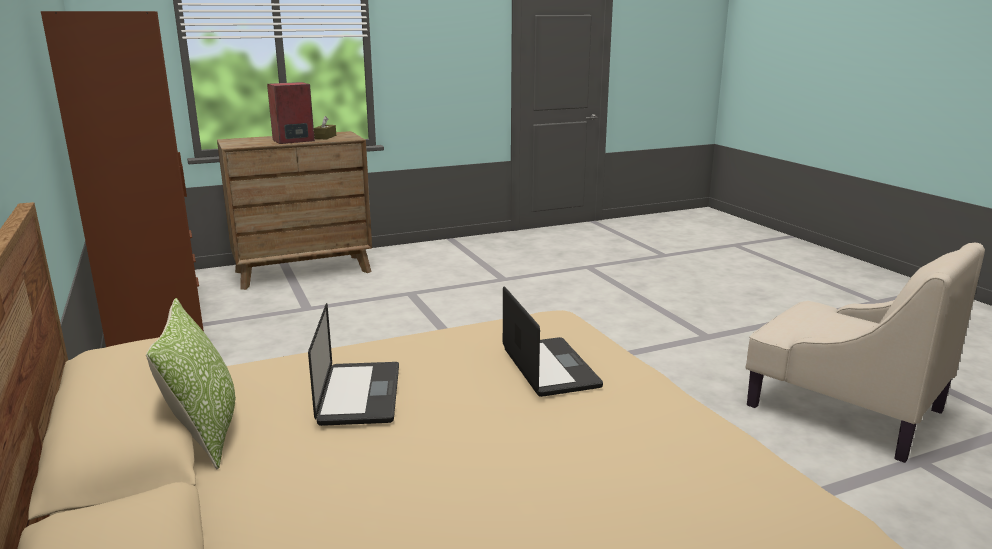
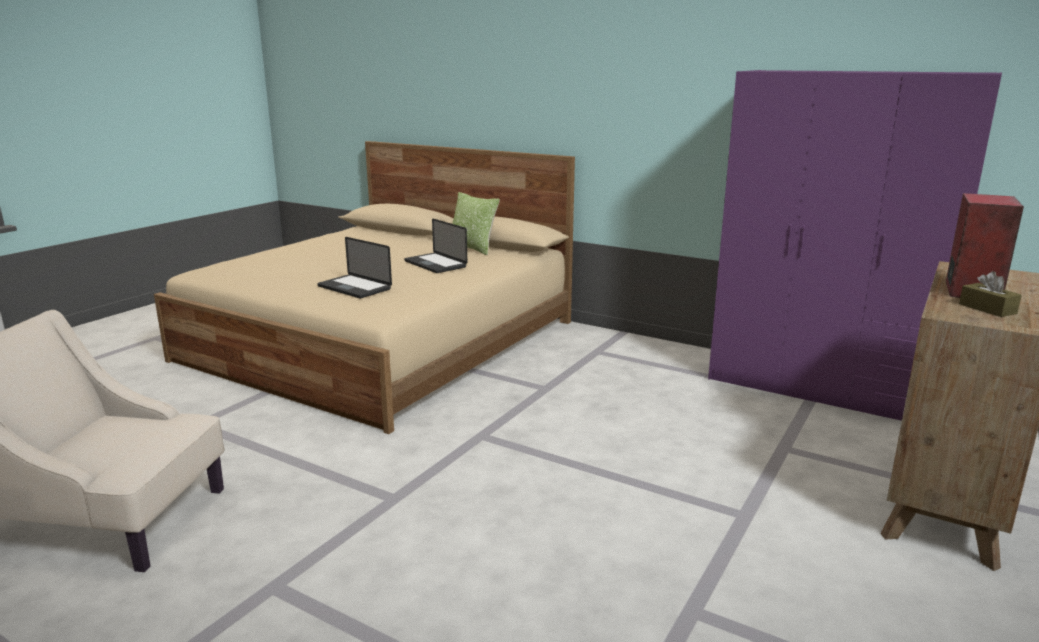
camera: 145 degrees right, 0 degrees up
(161, 329) = (819, 388): brown wardrobe -> purple wardrobe

